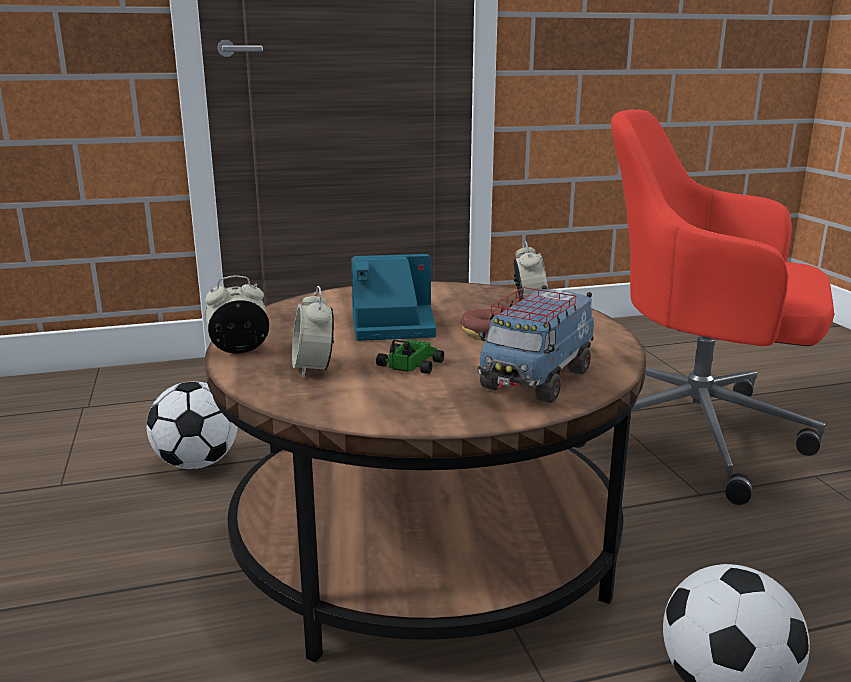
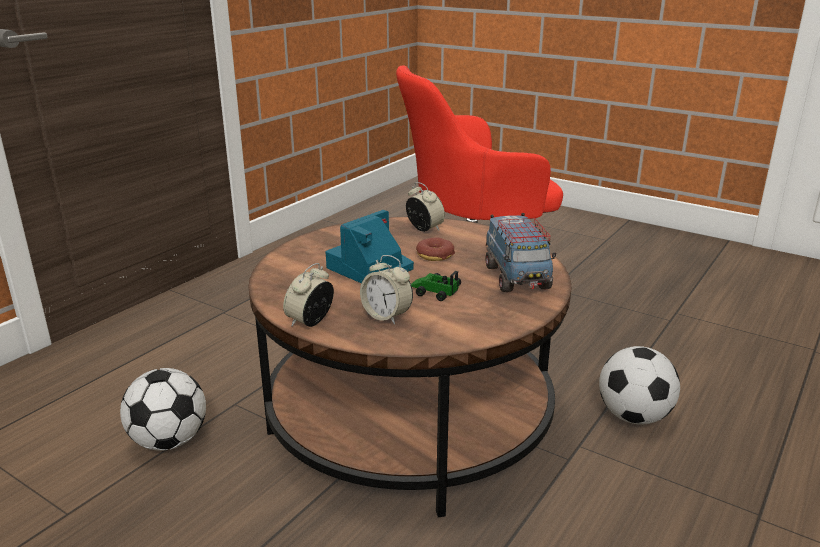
camera: 40 degrees left, 5 degrees up
(413, 361) = (433, 289): toy car -> toy car turned 45 degrees counterclockwise

